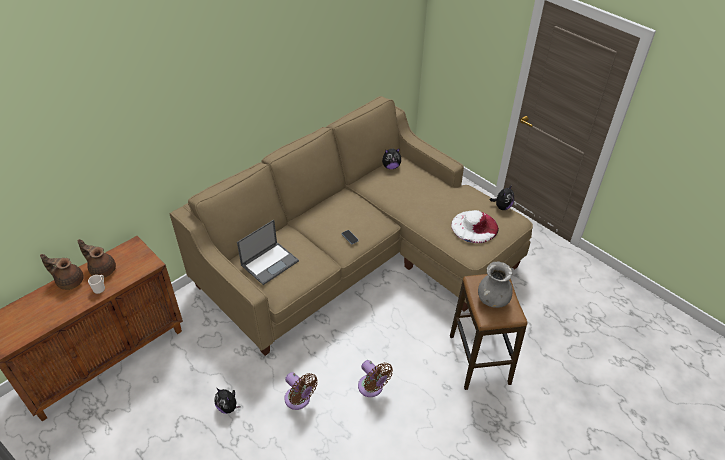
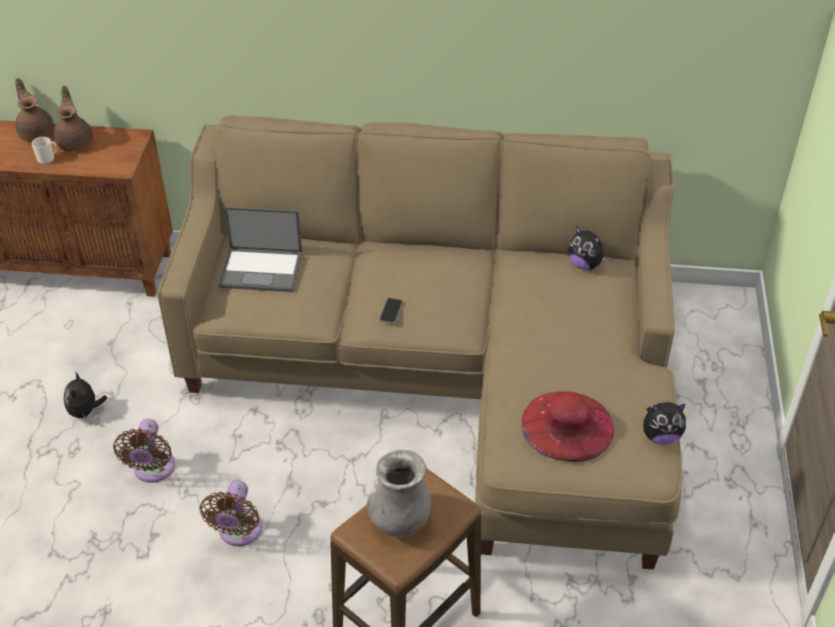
camera: 50 degrees right, 0 degrees up
(474, 226) = (567, 425): white hat -> red hat

